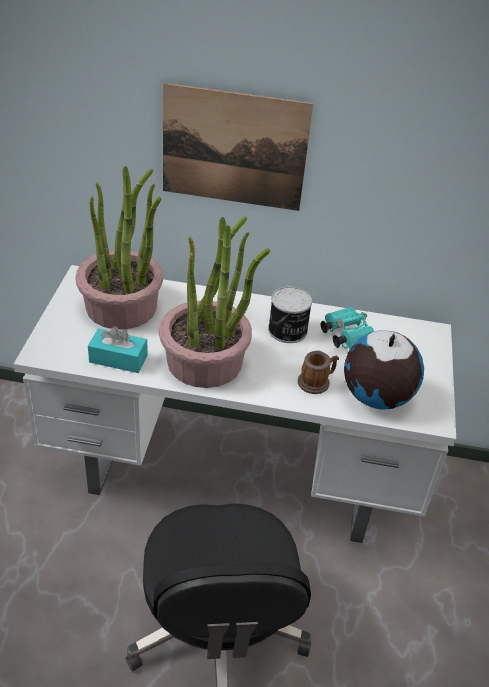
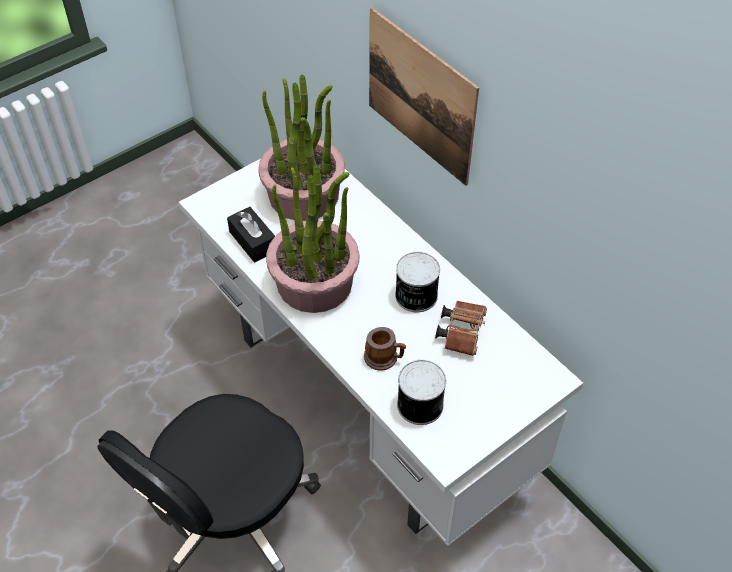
camera: 45 degrees right, 10 degrees up
(118, 359) = (253, 241): turquoise tissue box -> black tissue box
(345, 336) = (461, 332): turquoise binoculars -> brown binoculars
(376, 397) = (418, 404): globe -> can

